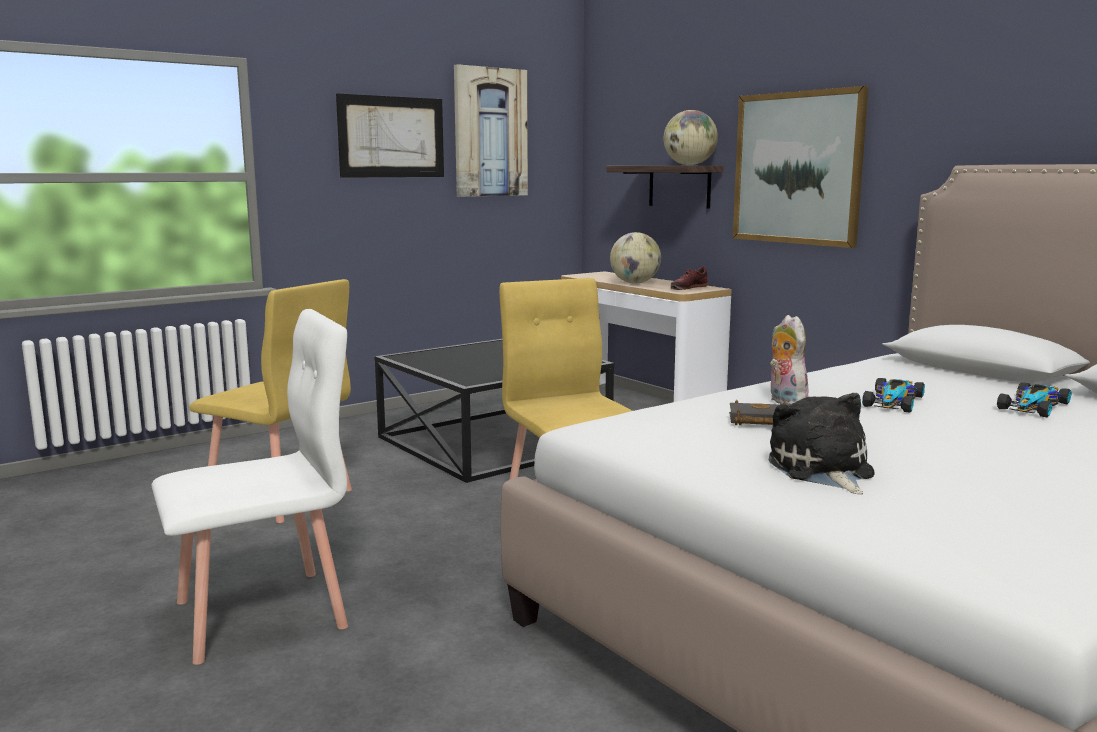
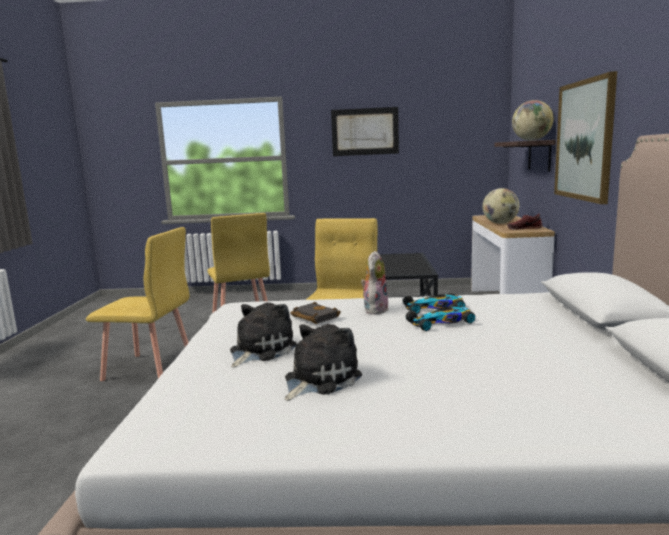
camera: 40 degrees right, 0 degrees up
(262, 614) = (149, 369): white chair -> yellow chair
(490, 132) = (433, 124): picture -> none
(978, 480) = (319, 379): none -> plush toy
(1034, 406) = (542, 347): toy car -> toy car (435, 308)

